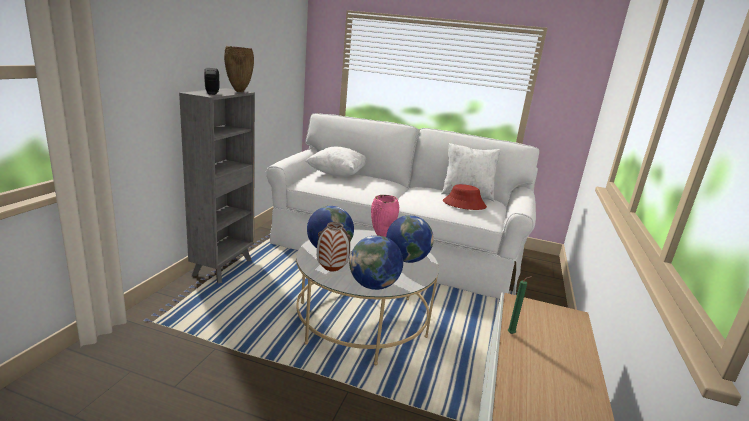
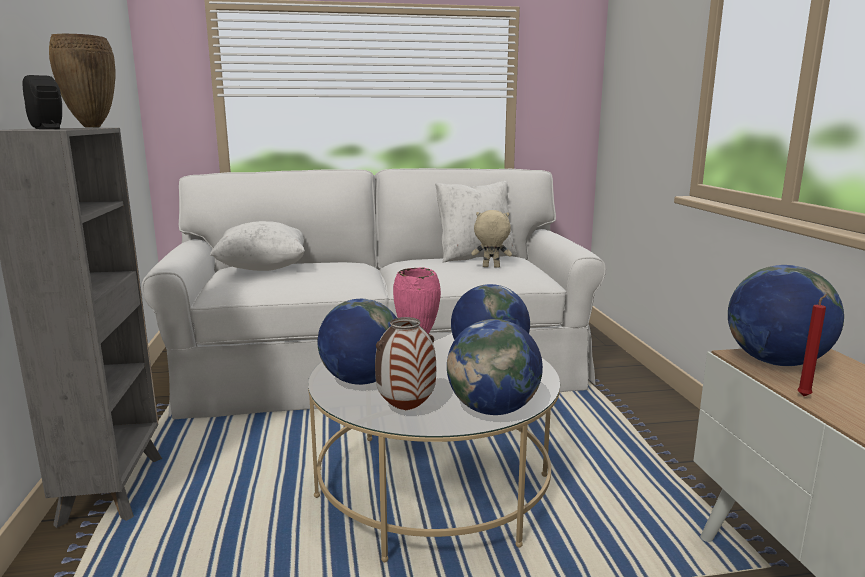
camera: 25 degrees left, 5 degrees down
(464, 204) = (490, 267): red hat -> beige plush toy
(512, 333) = (805, 396): green candle -> red candle
(532, 312) = (775, 362): none -> globe

